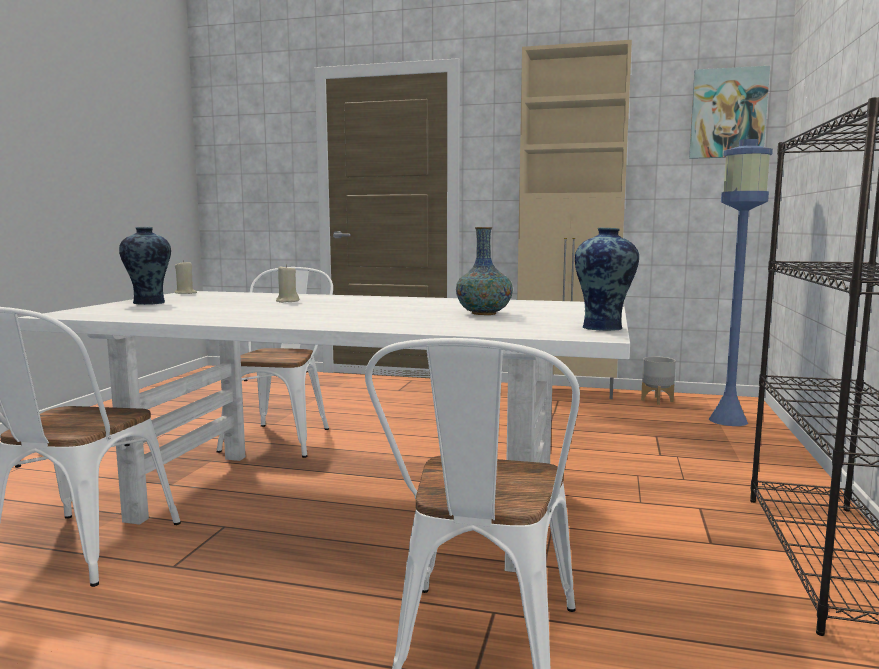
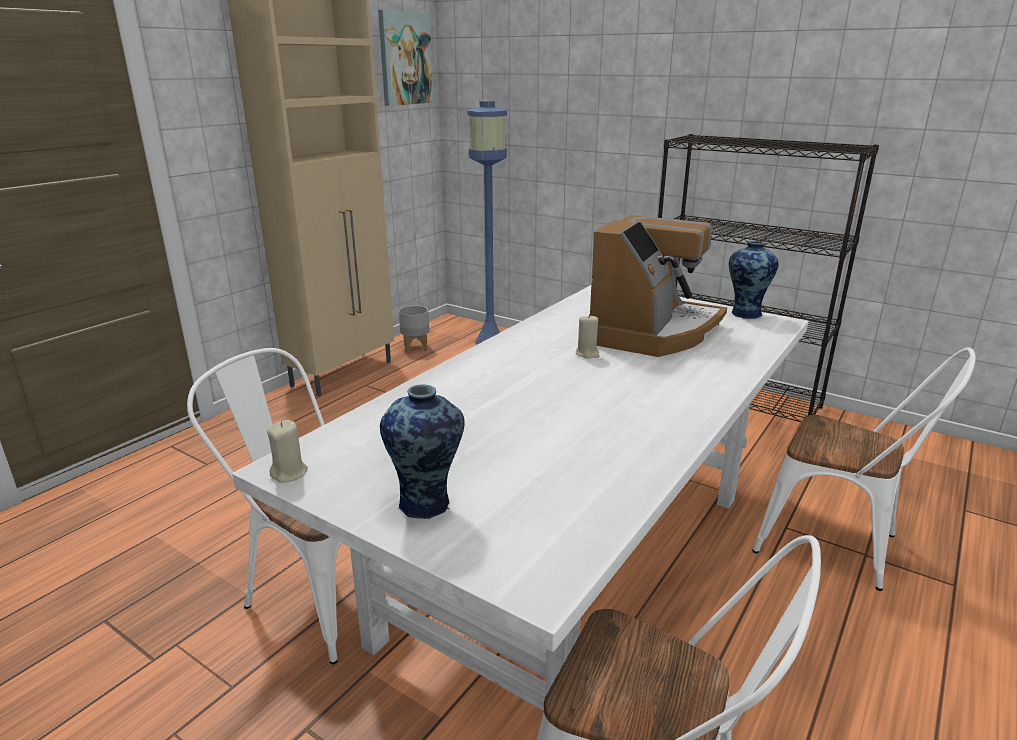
camera: 70 degrees left, 15 degrees up
(287, 301) = (487, 402): beige candle -> beige candle (587, 354)
(484, 313) = (652, 332): vase -> coffee machine

